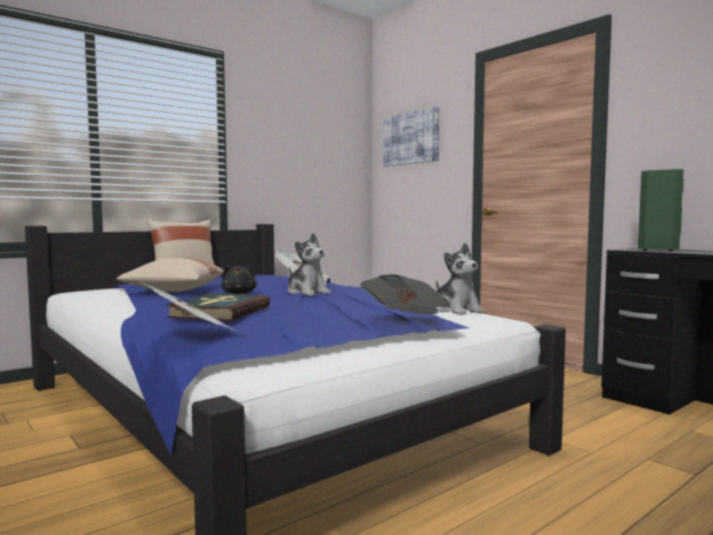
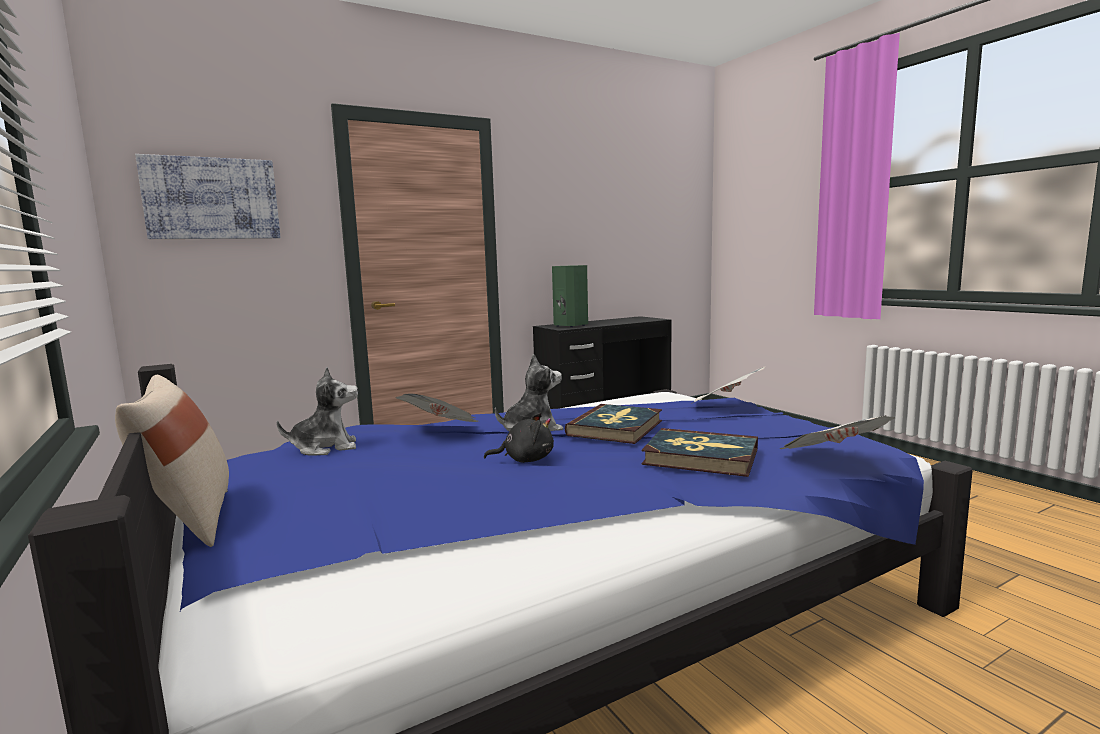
camera: 80 degrees left, 5 degrees up
(173, 291) = (448, 505): beige pillow -> none
(306, 300) = (616, 428): none -> book
(456, 310) = (625, 399): plush toy -> plush toy (325, 448)

